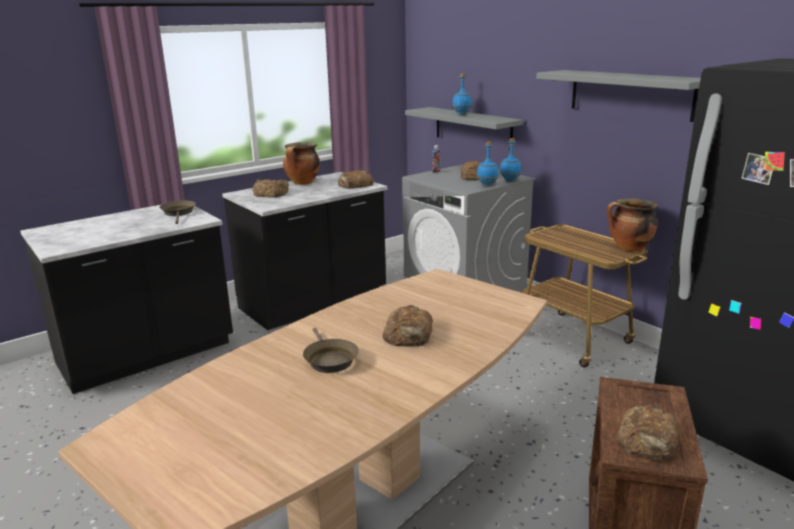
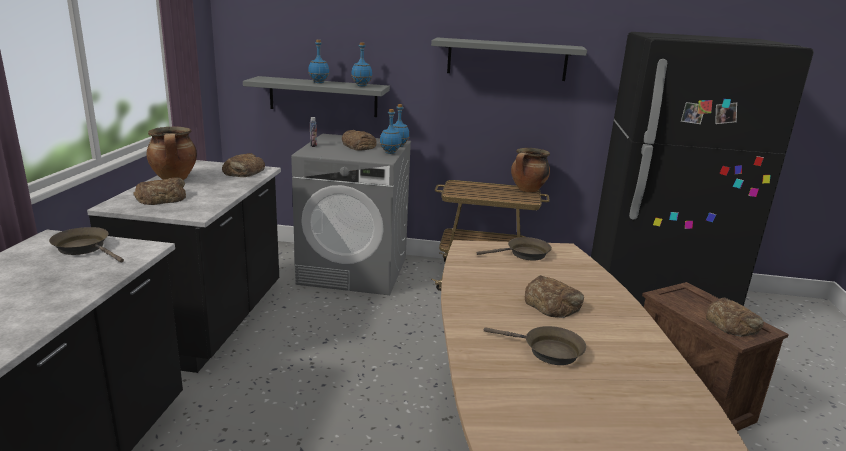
camera: 45 degrees left, 0 degrees up
(474, 294) = (524, 254): none -> brown frying pan
(492, 118) = (361, 85): none -> blue bottle

